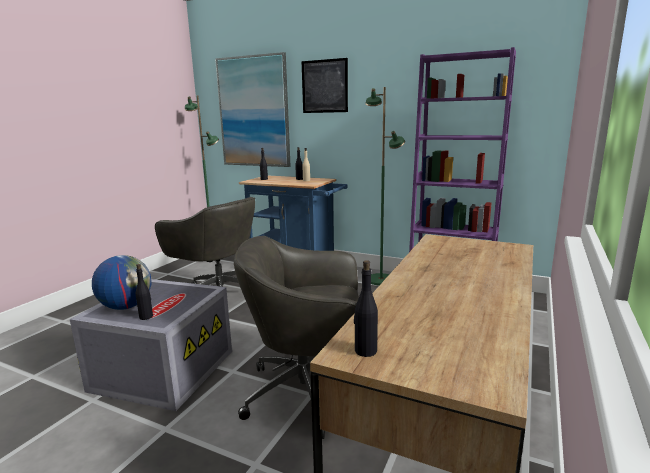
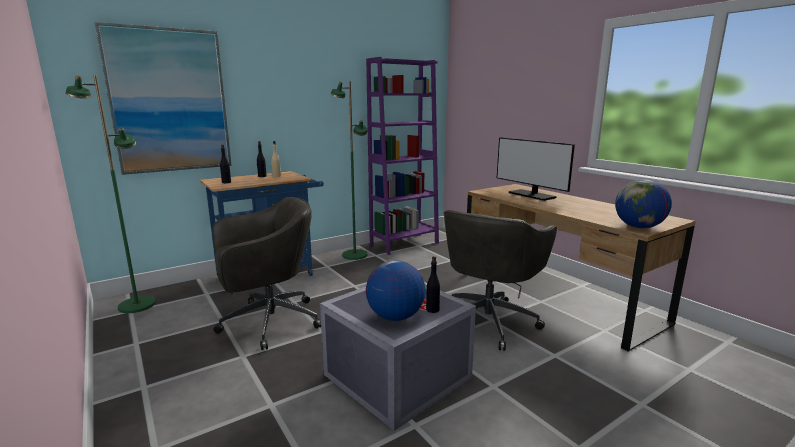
camera: 60 degrees left, 0 degrees up
(324, 86) = (268, 75): picture -> none
(365, 351) = (639, 227): black bottle -> globe
(470, 262) = (531, 195): none -> monitor

